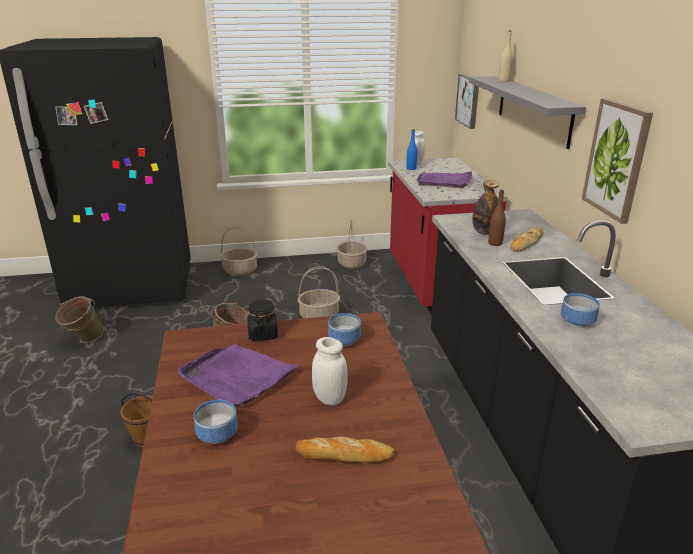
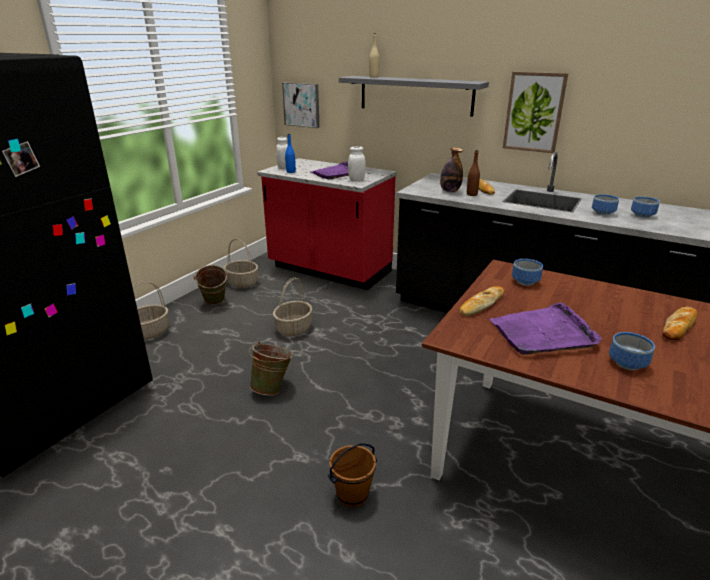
camera: 50 degrees left, 0 degrees up
(84, 341) = (100, 485): green bucket -> green bucket (214, 304)
(263, 334) = (481, 304): black jar -> bread
(329, 398) = (603, 310): white jar -> white jar (356, 180)
(621, 349) = (643, 216): none -> bowl

